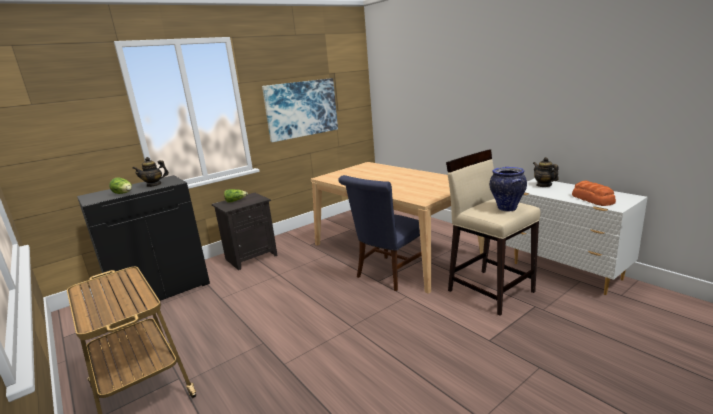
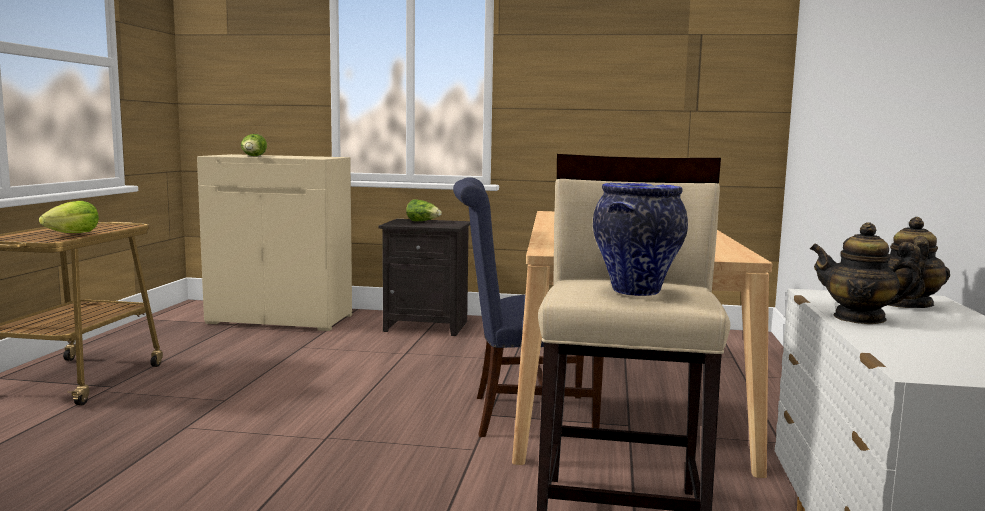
camera: 45 degrees right, 10 degrees down
(131, 294) = (73, 234): none -> lettuce
(154, 185) = (299, 157): teapot -> teapot (860, 318)
(161, 291) = (281, 319): black cabinet -> beige cabinet
(301, 109) = (609, 95): picture -> none
(593, 199) = (921, 347): bread -> none

